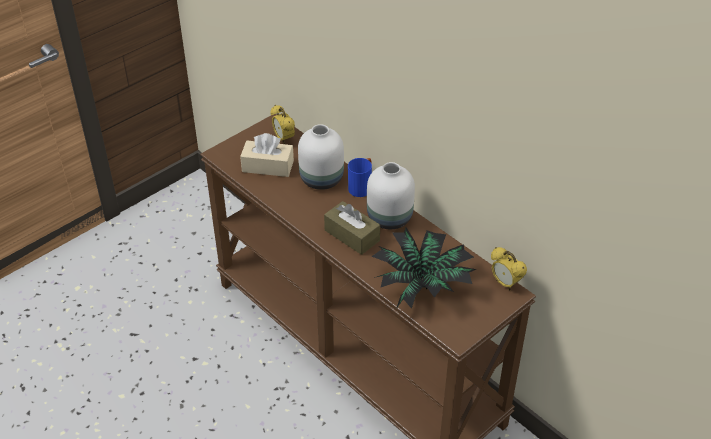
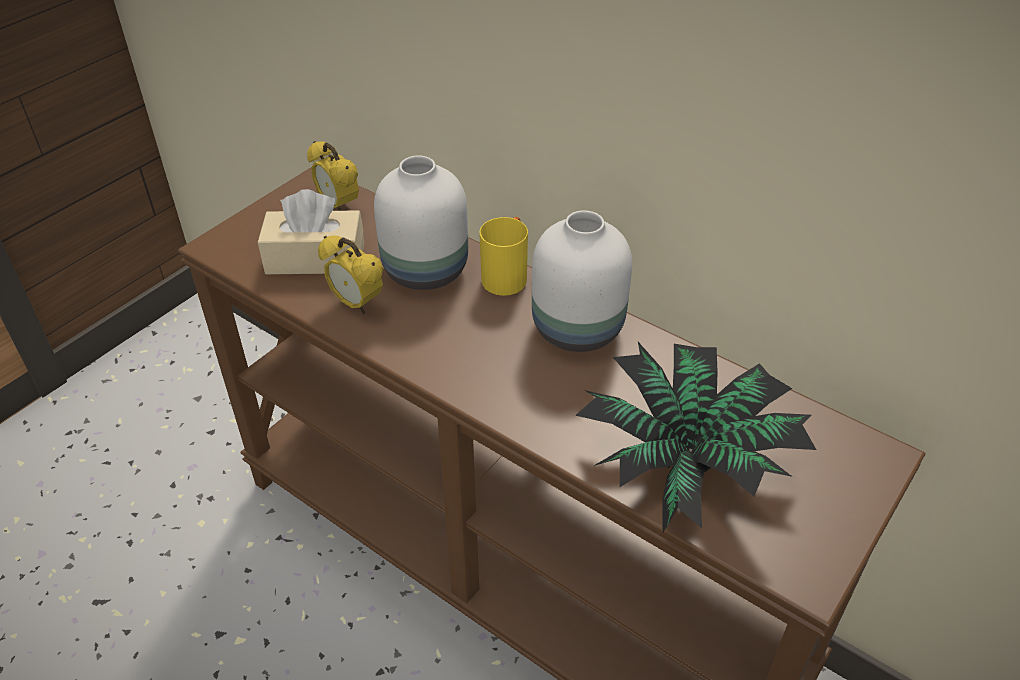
camera: 10 degrees left, 0 degrees up
(352, 235) = (512, 373): brown tissue box -> none
(362, 187) = (507, 276): blue mug -> yellow mug
(505, 283) = (854, 435): alarm clock -> alarm clock (356, 304)

